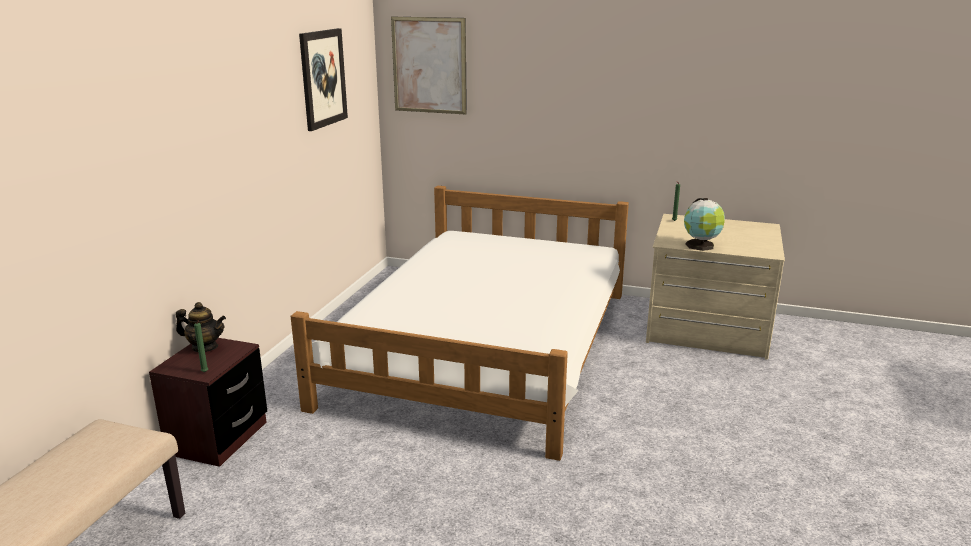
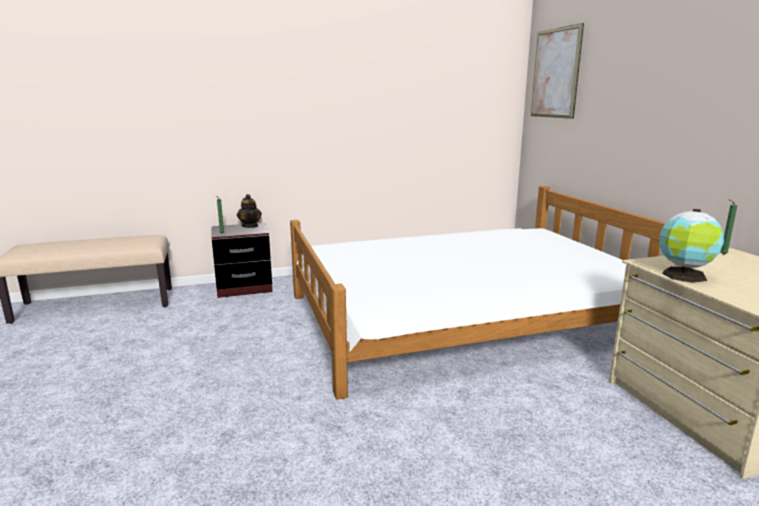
camera: 55 degrees right, 5 degrees down
(323, 78) = (440, 75): picture -> none

